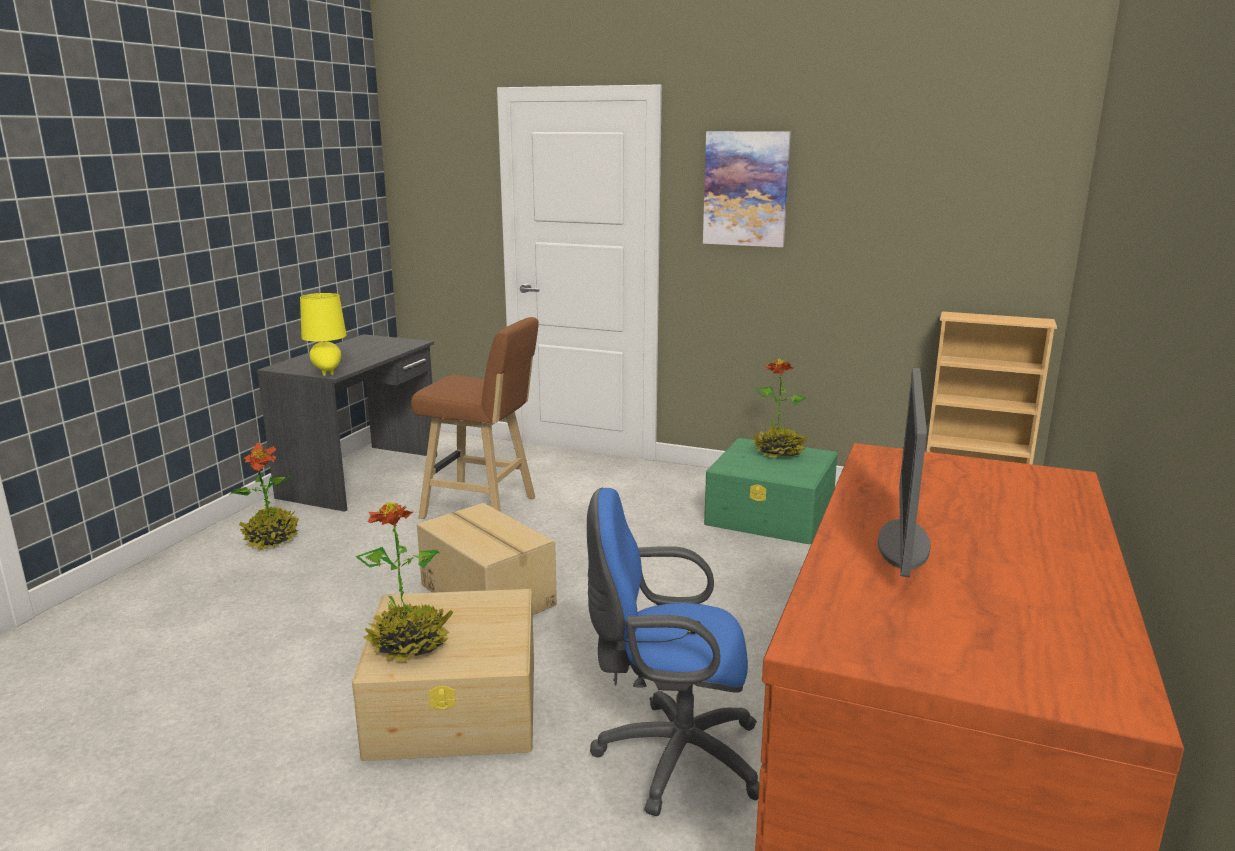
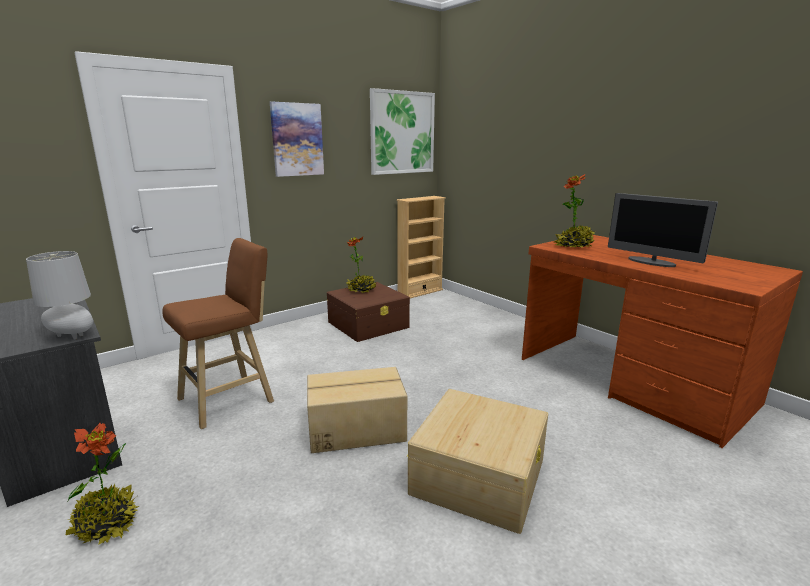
camera: 60 degrees left, 0 degrees up
(328, 373) = (72, 336): yellow table lamp -> grey table lamp
(410, 644) = (493, 443): potted plant -> potted plant (573, 246)
(670, 756) = (565, 419): blue office chair -> none
(771, 514) = (369, 324): green storage box -> brown storage box
(976, 181) = (402, 133): none -> picture

